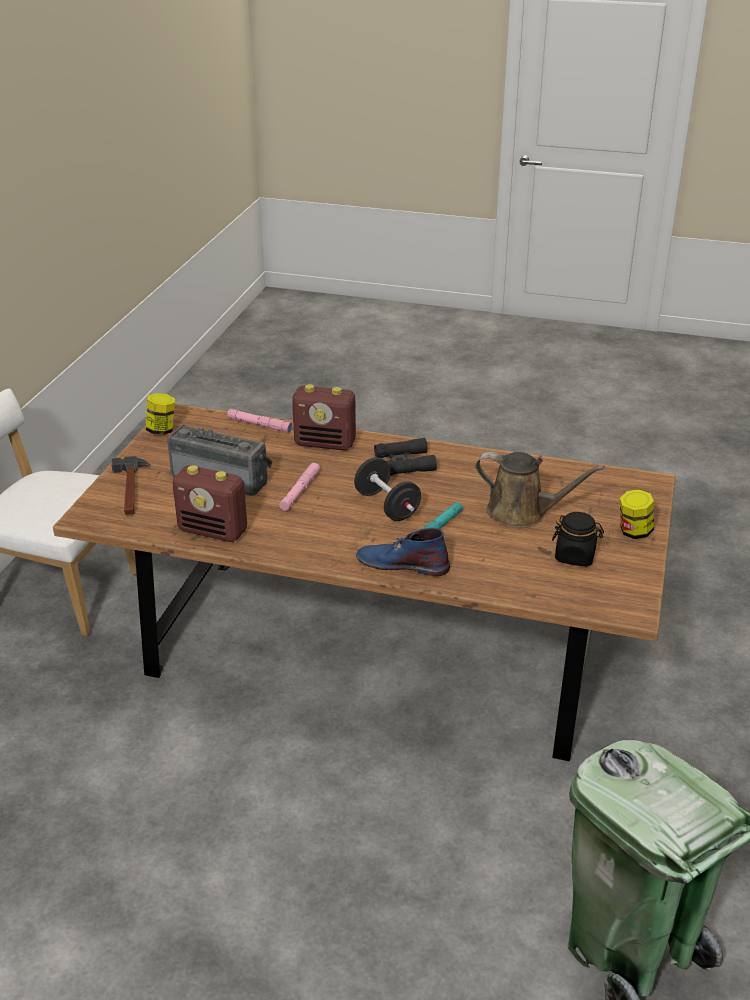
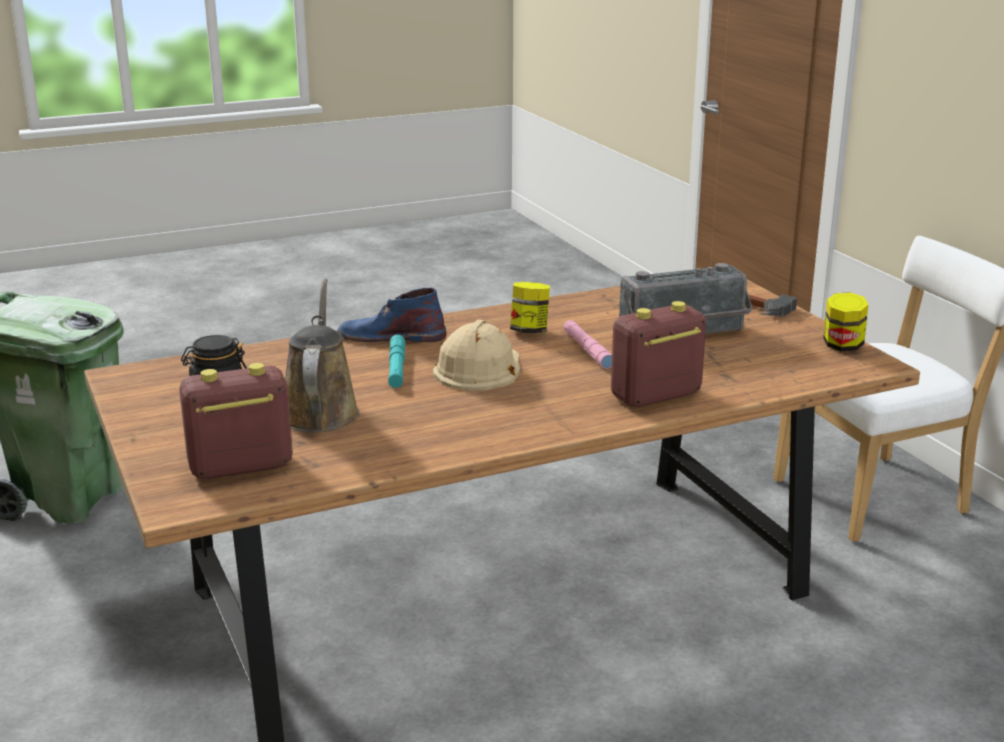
camera: 140 degrees right, 10 degrees down
(213, 531) = (597, 303): radio -> radio (239, 467)
(259, 425) = (767, 387): pink flashlight -> none
(387, 506) = (478, 368): black dumbbell -> beige hard hat
(402, 563) = (391, 336): blue boot -> blue boot turned 150 degrees counterclockwise
(404, 463) = (529, 410): black binoculars -> none
(522, 513) = (320, 411): brown watering can -> brown watering can turned 105 degrees clockwise
(634, 532) = (162, 438): jar -> jar (529, 331)

